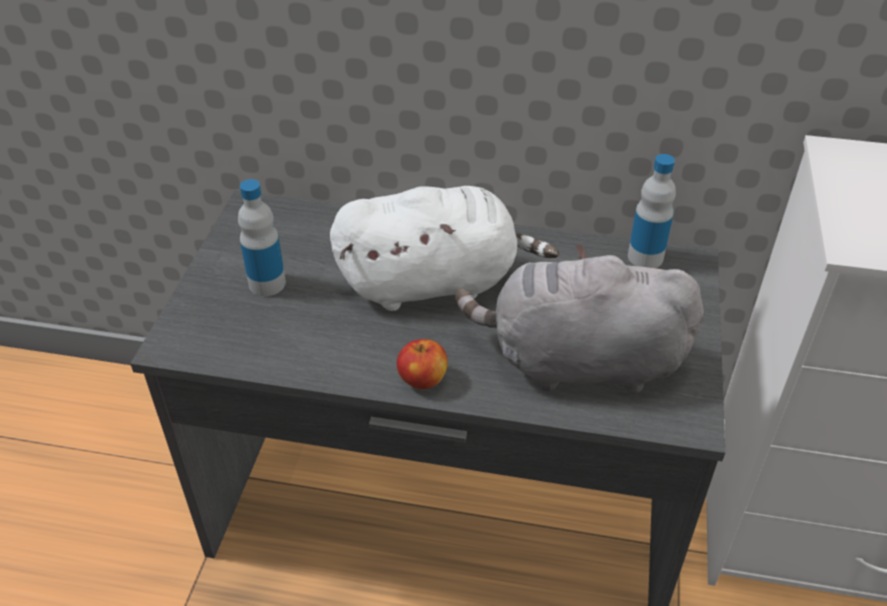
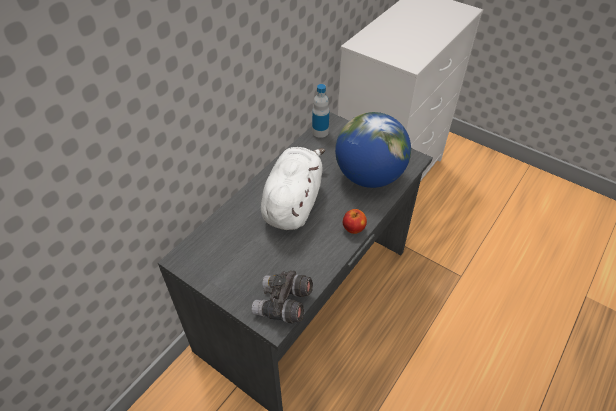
camera: 65 degrees left, 5 degrees up
(210, 343) = (283, 305): none -> grey binoculars
(267, 283) = (251, 268): bottle -> none
(577, 362) = (369, 176): grey plush toy -> globe

